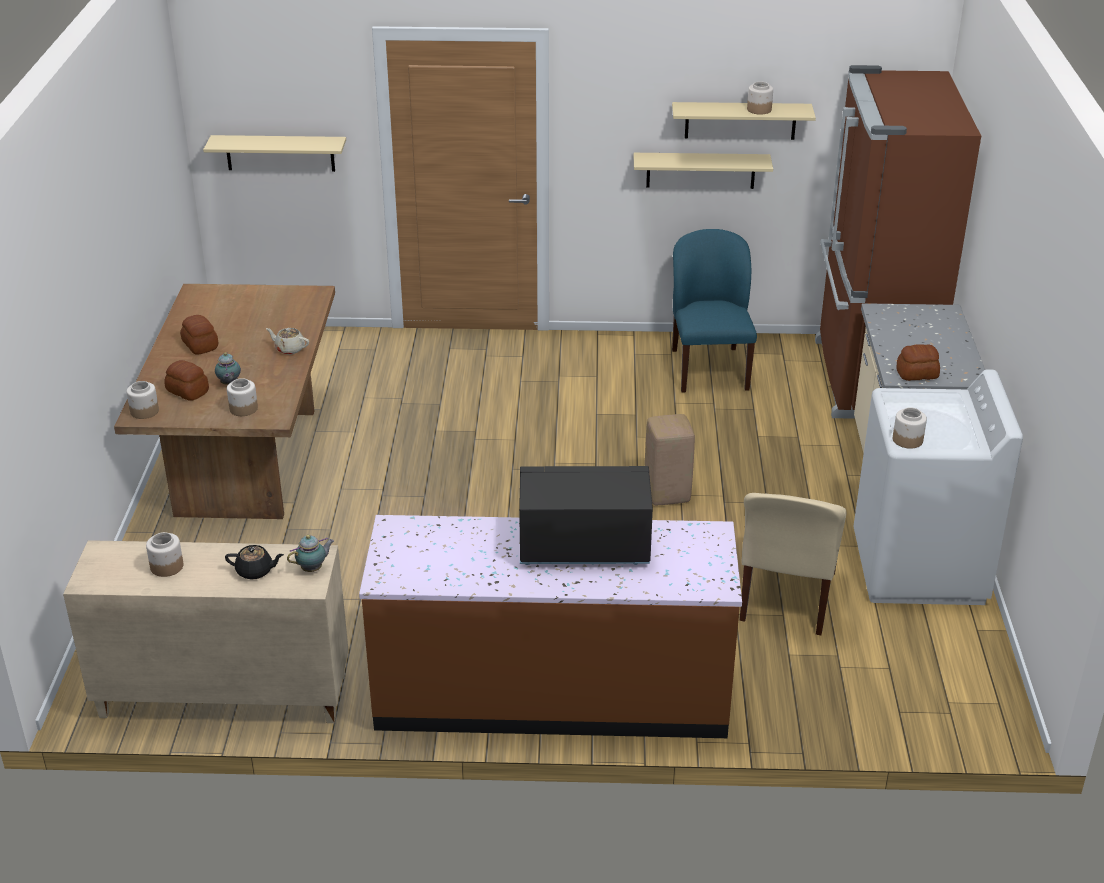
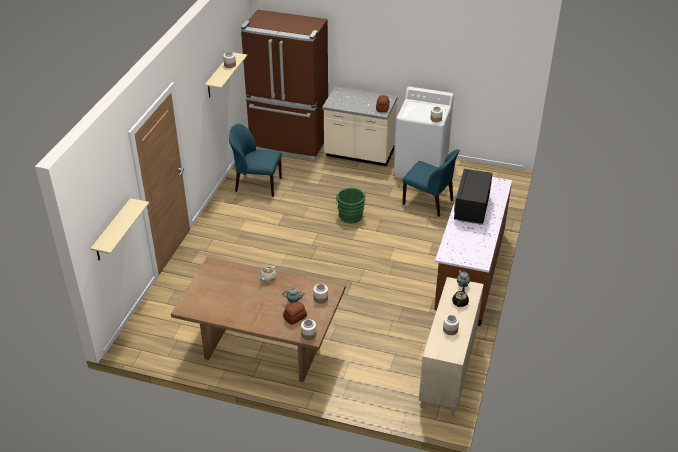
camera: 75 degrees left, 5 degrees up
(200, 345) = (248, 310): bread -> none
(668, 495) = (350, 217): beige stool -> green bucket
(700, 170) = (214, 108): beige shelf -> none
(786, 598) = (429, 202): beige chair -> blue chair

